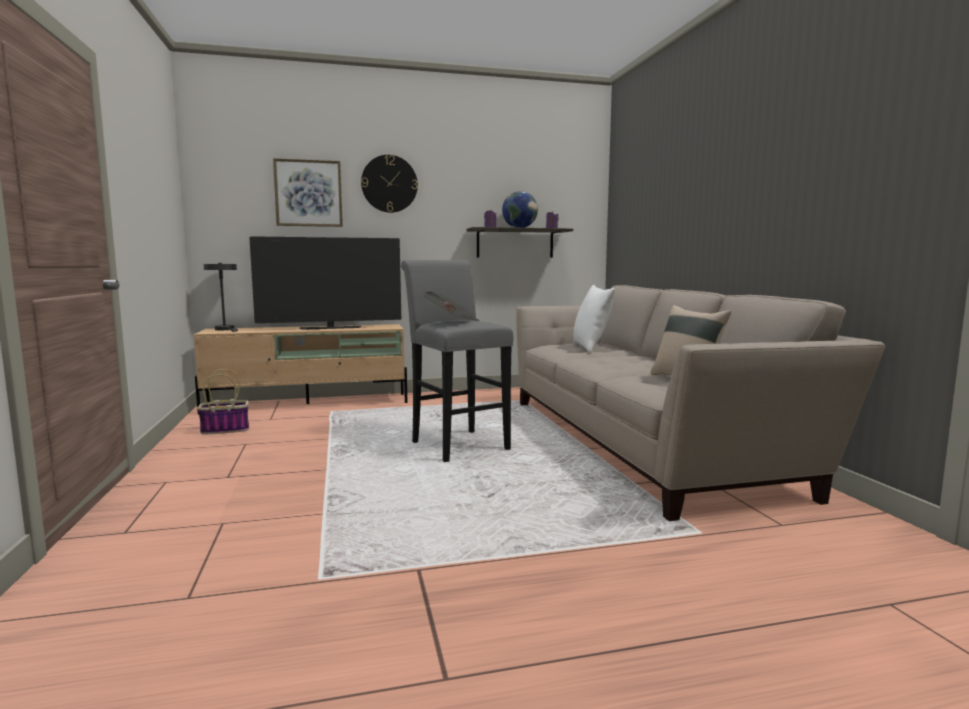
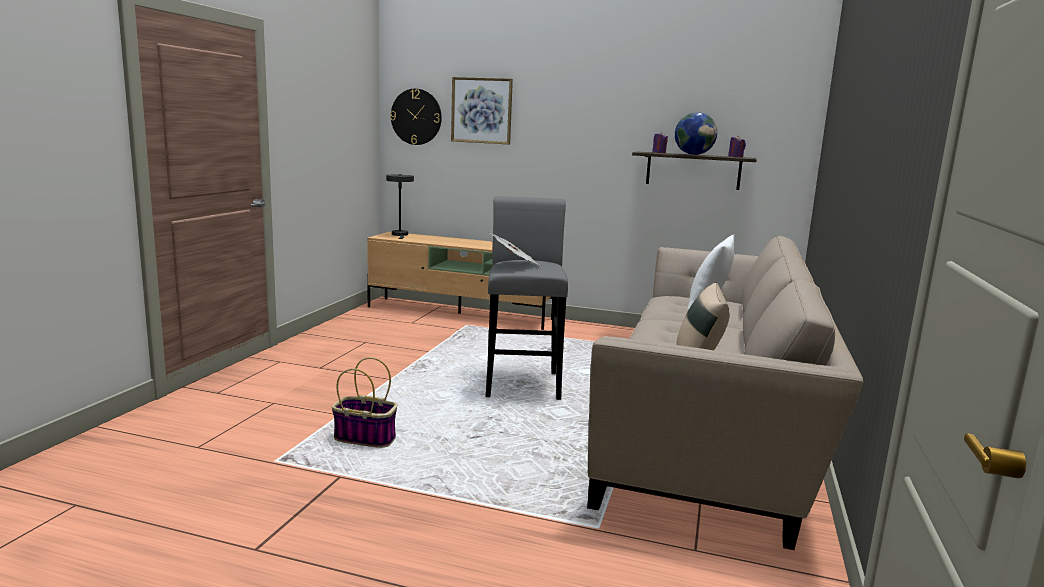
camera: 30 degrees right, 5 degrees up
(226, 430) = (368, 326): basket -> basket (366, 438)
(330, 328) = (483, 245): television -> none
(389, 184) = (558, 101): wall clock -> wall clock (416, 117)

